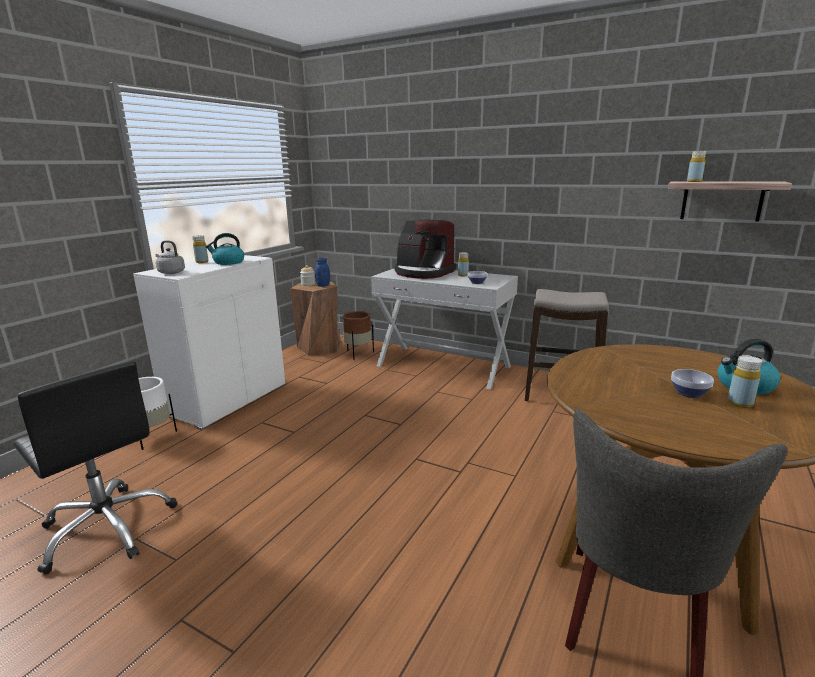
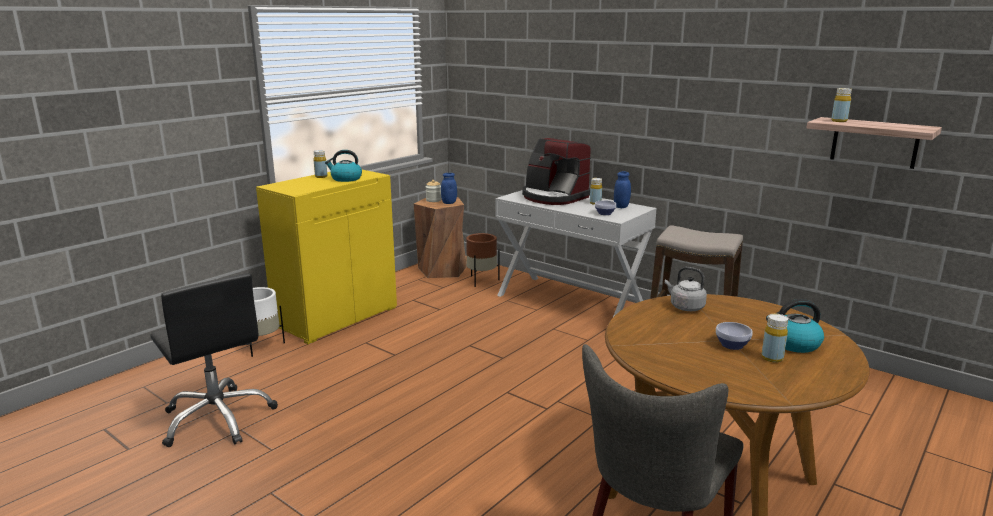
camera: 10 degrees right, 0 degrees up
(170, 272) = (289, 188): grey kettle -> grey kettle (685, 307)
(227, 399) = (336, 317): white cabinet -> yellow cabinet
(487, 276) = (621, 207): none -> blue jar

